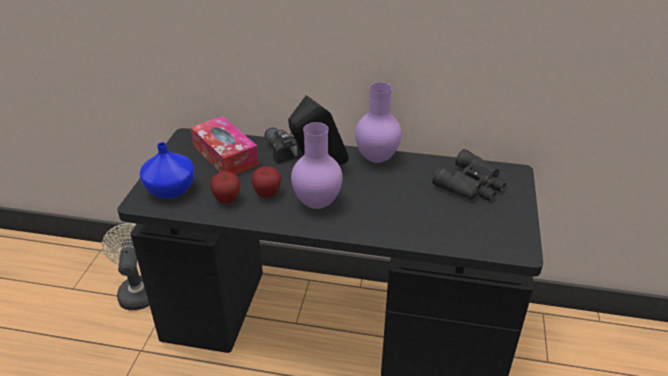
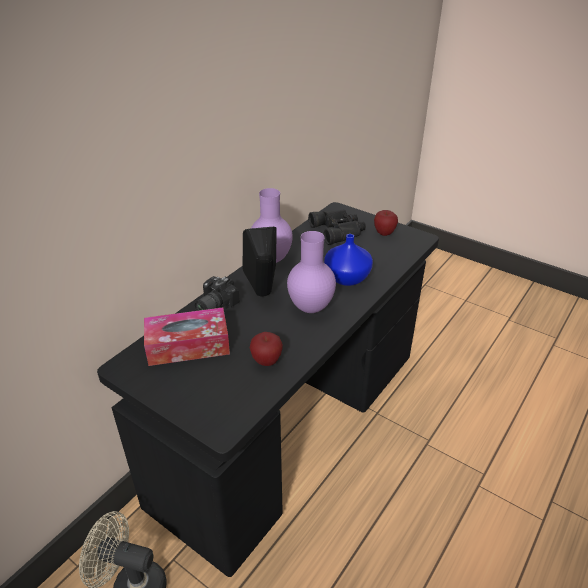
camera: 65 degrees left, 0 degrees up
(170, 189) = (217, 399): blue vase -> blue vase (346, 278)
(267, 194) = (277, 333): apple -> apple (384, 233)
(284, 150) = (213, 305): camera -> camera turned 45 degrees counterclockwise

